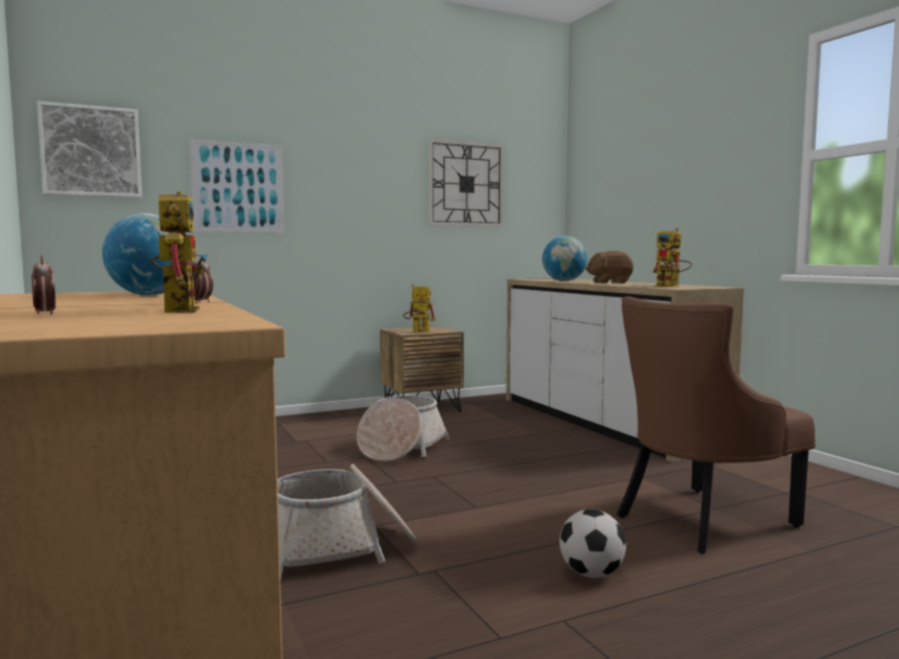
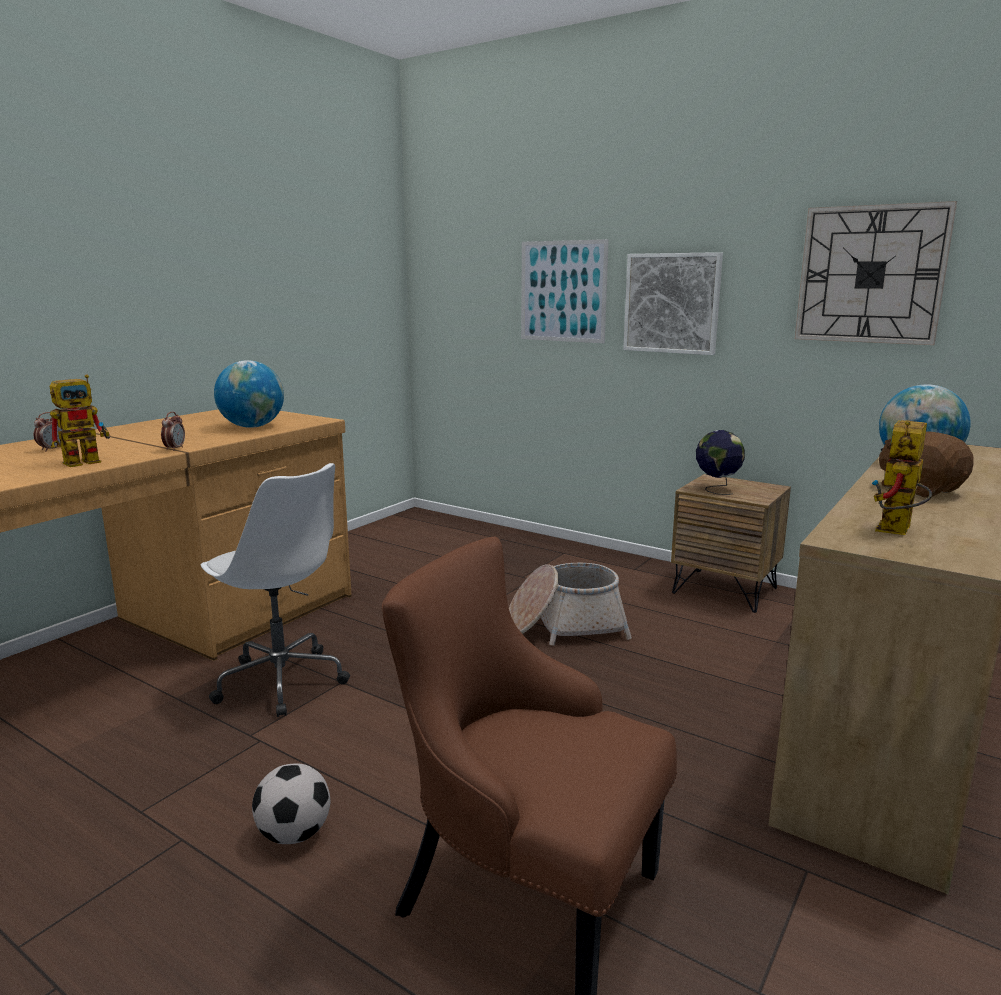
camera: 60 degrees right, 10 degrees up
(91, 151) = (450, 262): picture -> picture (672, 303)
(339, 548) = (284, 683): basket -> white office chair
(417, 331) = (717, 489): toy robot -> globe

